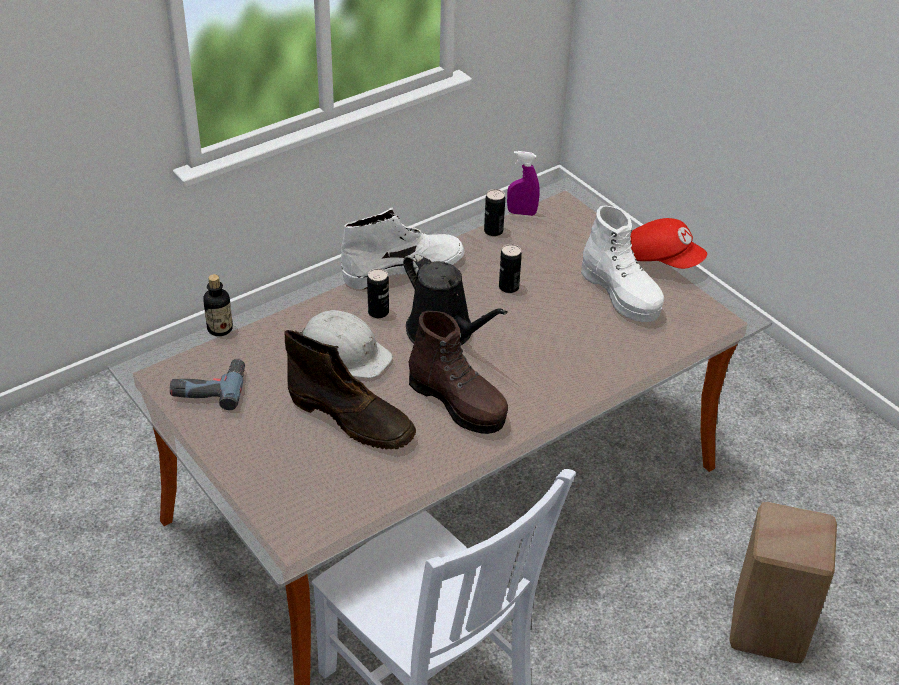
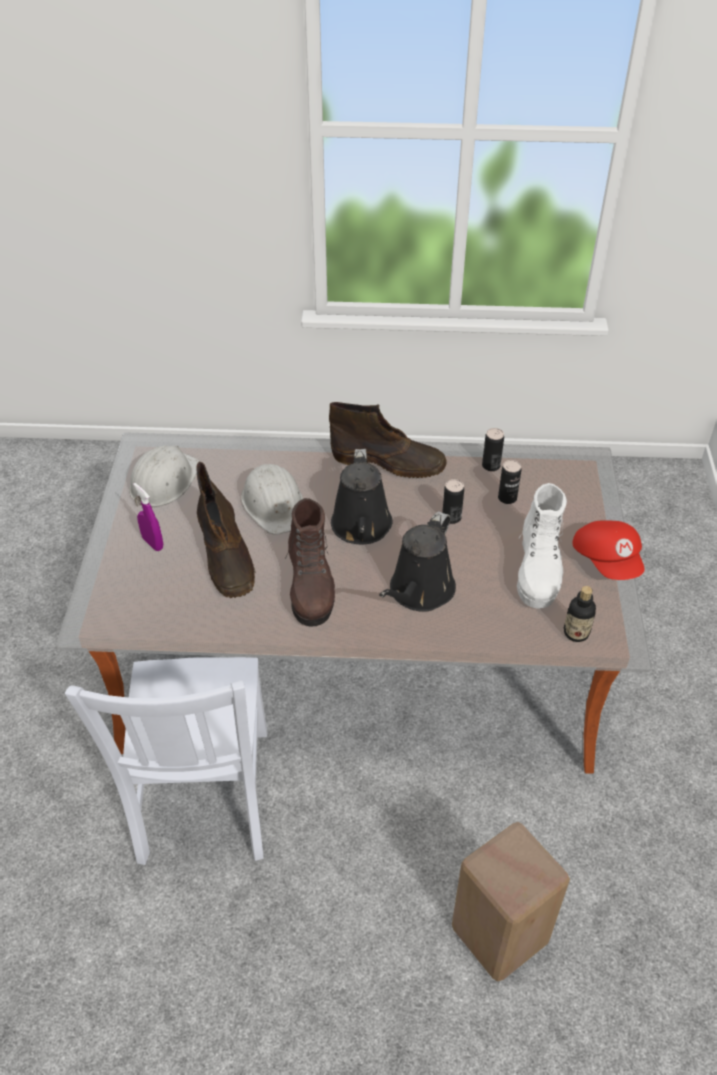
camera: 40 degrees right, 5 degrees up
(209, 387) = (164, 481): power drill -> white hard hat
(220, 329) = (215, 443): bottle -> bottle (576, 633)
(378, 312) = (332, 486): can -> can (507, 498)
(404, 268) = (389, 462): white boot -> brown boot
(521, 213) = (531, 462): purple spray bottle -> purple spray bottle (153, 543)
(550, 358) = (419, 592): none -> black watering can

